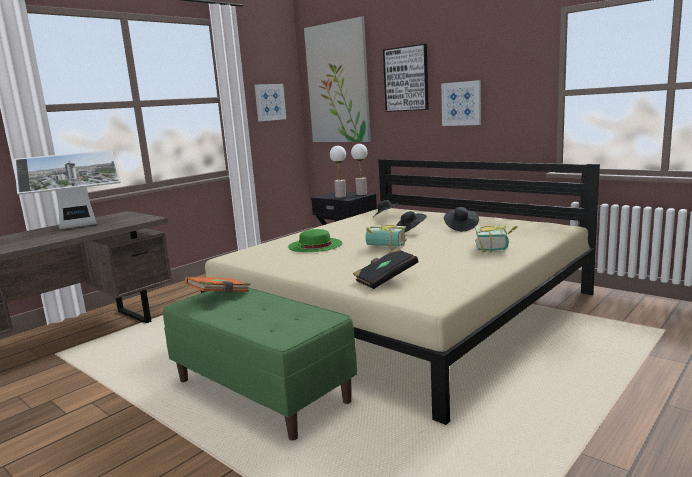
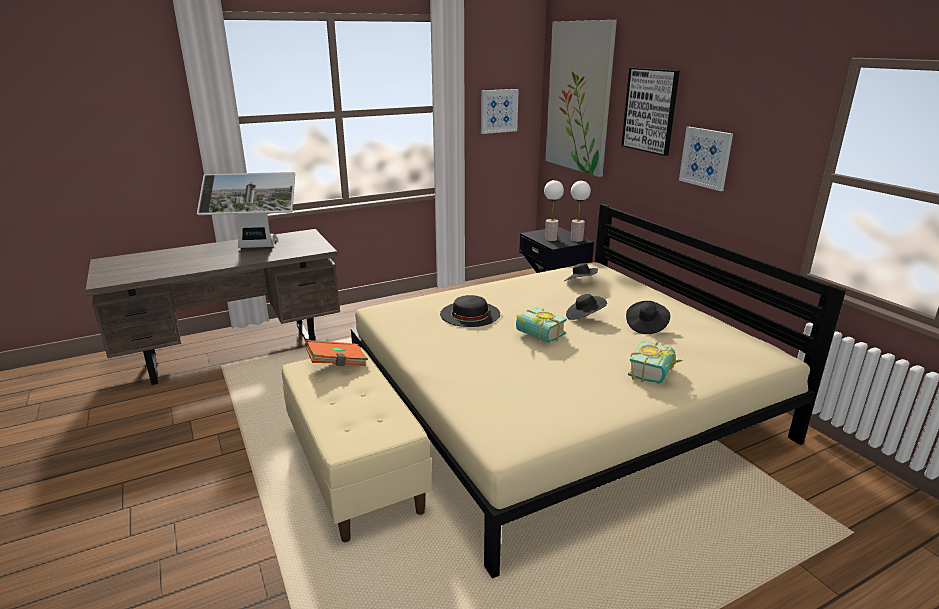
camera: 20 degrees right, 10 degrees up
(262, 391) = (356, 470): green bench -> beige bench
(315, 245) = (470, 314): green hat -> black hat
(385, 280) = (492, 395): black book -> none

